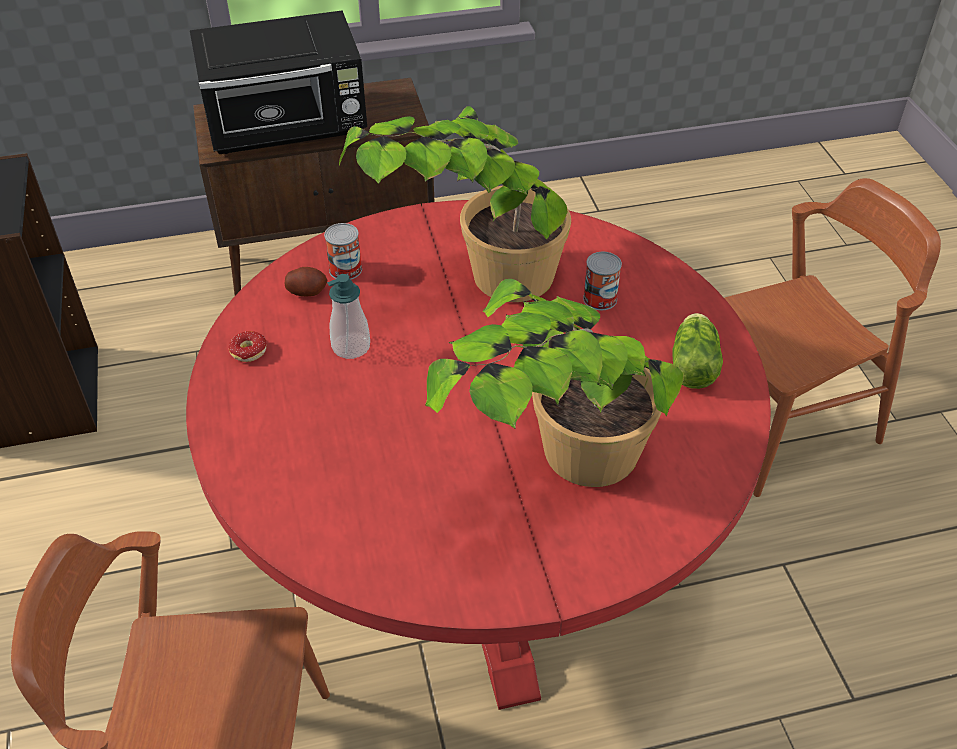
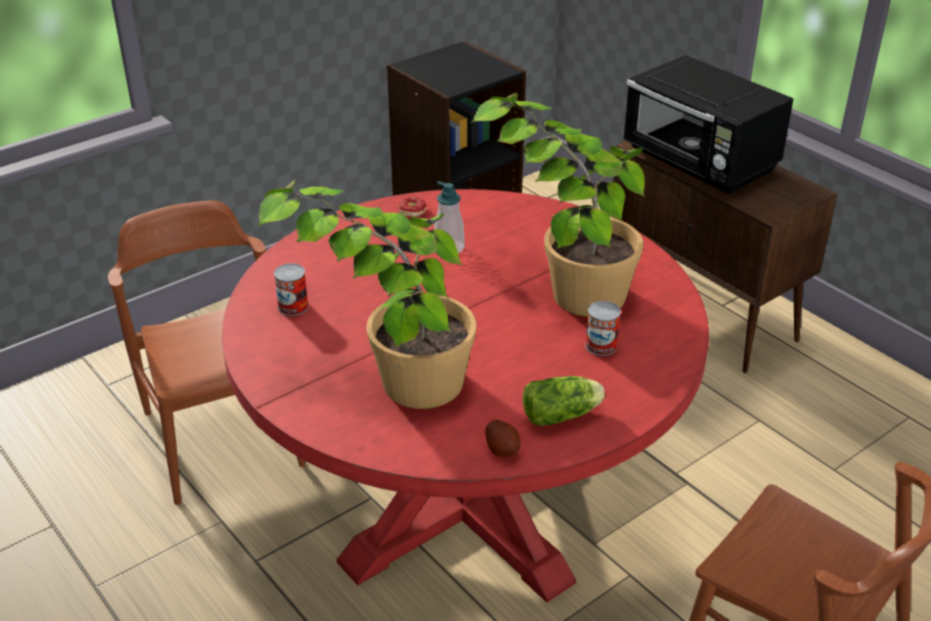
camera: 65 degrees right, 10 degrees down
(307, 291) = (489, 213): potato -> potato (502, 449)
(345, 269) = (526, 221): can -> can (293, 306)

